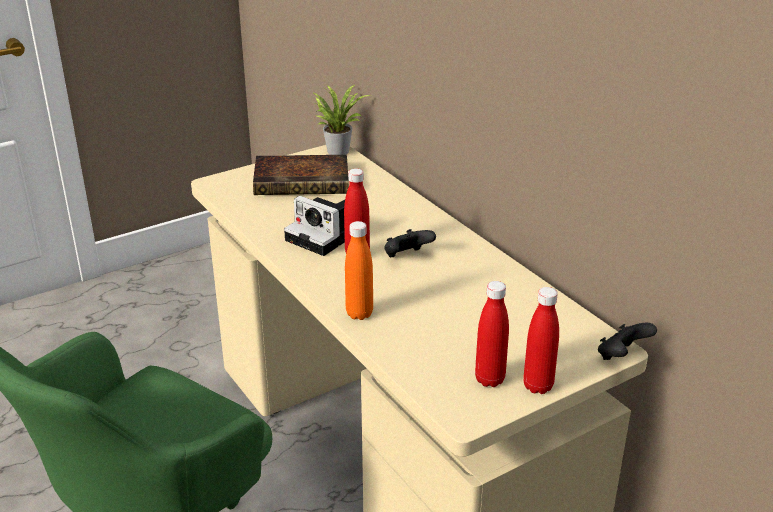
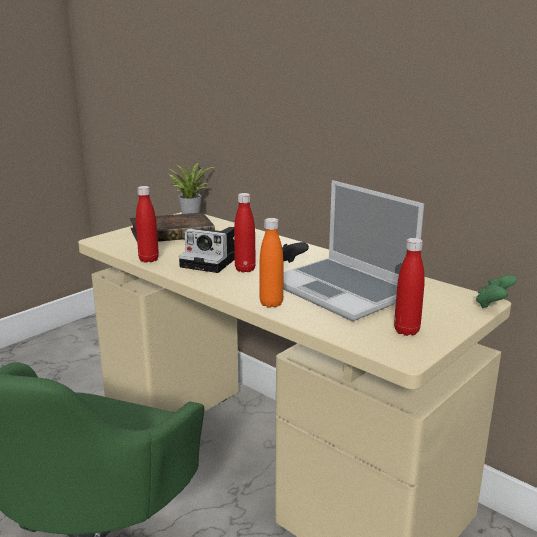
camera: 15 degrees left, 10 degrees down
(454, 306) = (344, 291): none -> laptop
(538, 386) = (447, 330): red bottle -> red bottle (148, 259)
(621, 356) = (493, 305): black game controller -> green game controller

